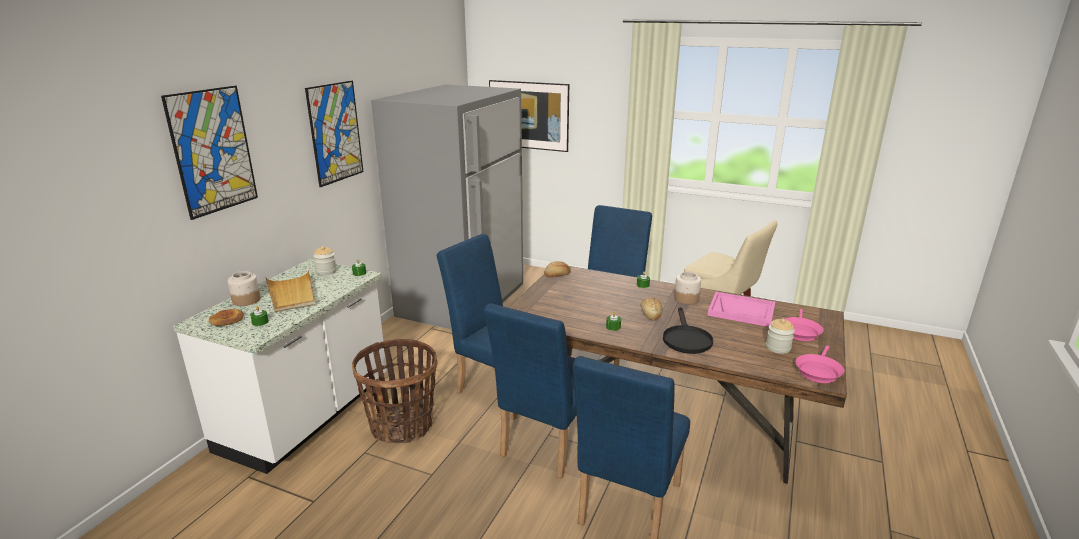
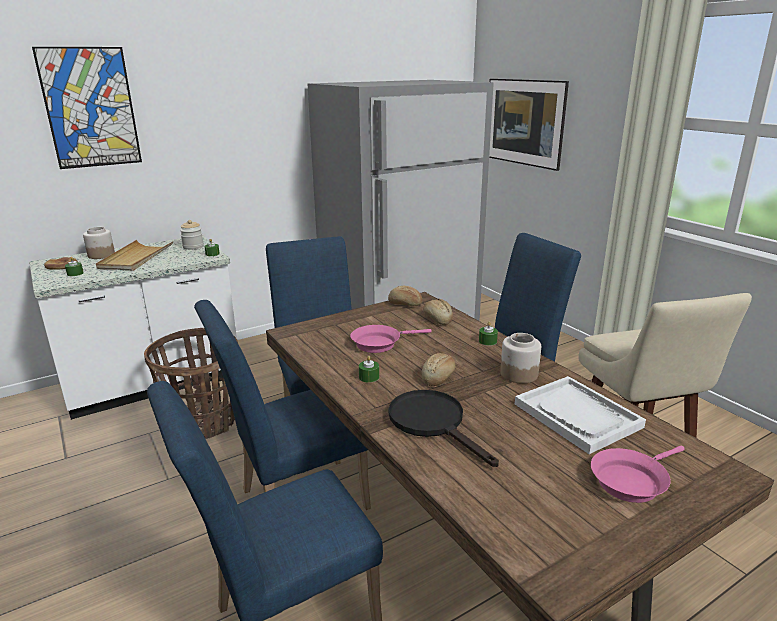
camera: 35 degrees right, 0 degrees up
(335, 133) = (254, 112): picture -> none
(593, 280) = (437, 319): none -> bread
(685, 338) = (433, 423): black frying pan -> black frying pan turned 105 degrees clockwise
(741, 311) = (577, 415): pink tray -> white tray
(778, 348) = (552, 489): jar -> none
(818, 371) = (564, 557): pink frying pan -> pink frying pan (380, 343)

